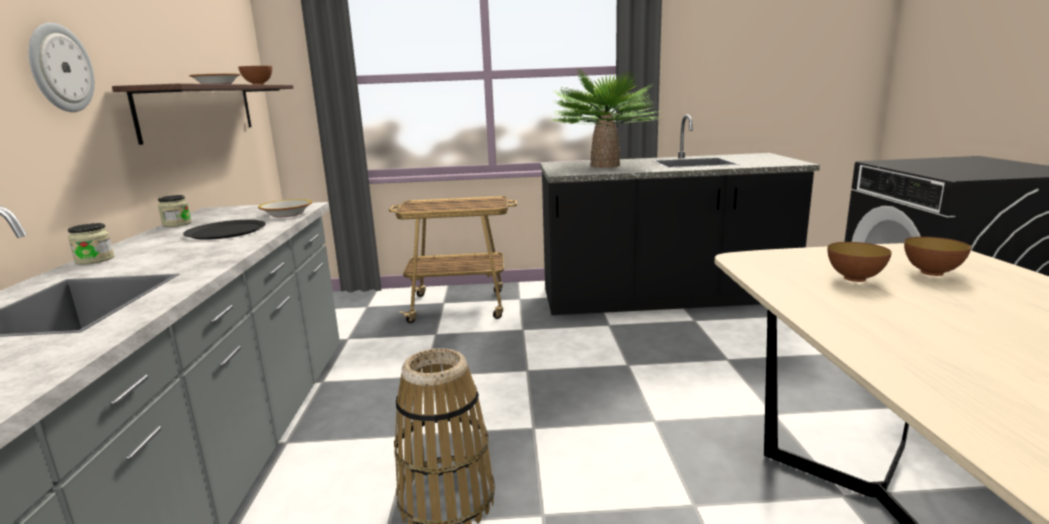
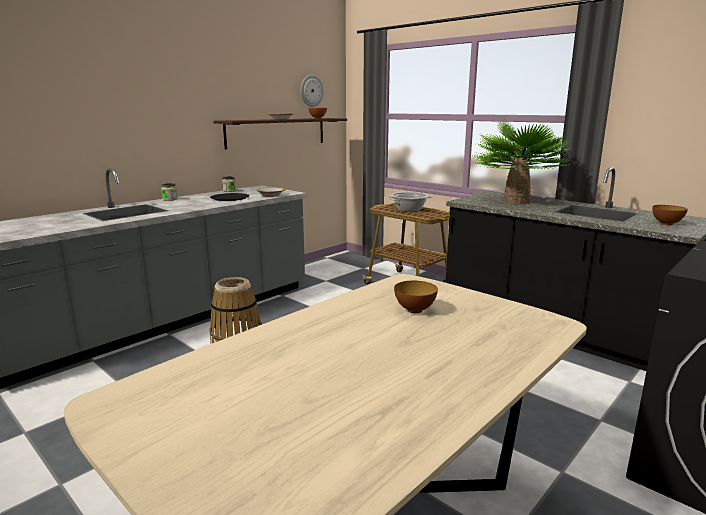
camera: 45 degrees right, 0 degrees up
(60, 68) = (183, 113): wall clock -> wall clock (311, 91)
(447, 204) = (409, 210): none -> cooking pot
(931, 273) = (474, 328): bowl -> bowl (666, 224)

